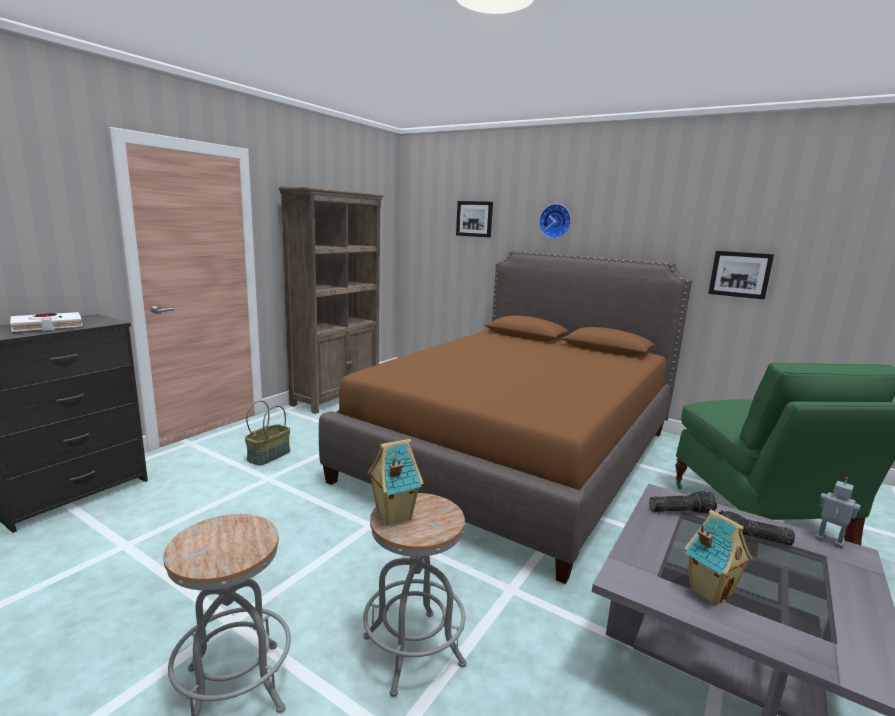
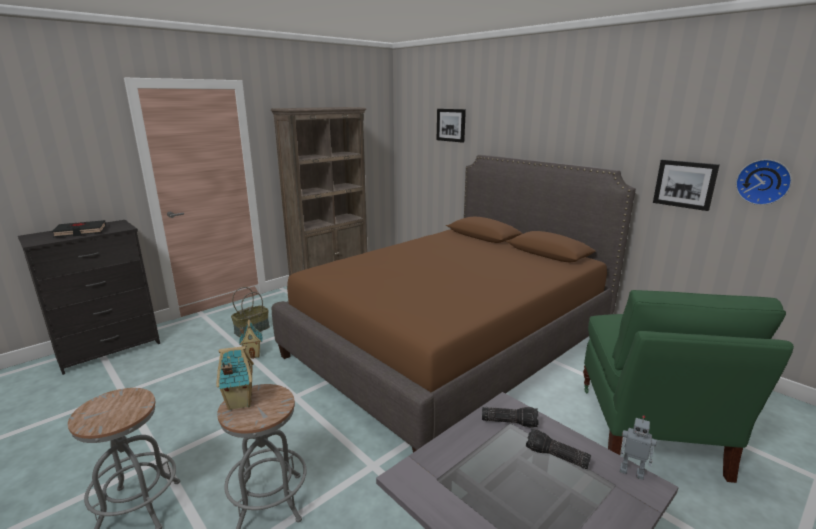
camera: 15 degrees right, 5 degrees up
(47, 326) = (81, 232): white book -> black book
(555, 221) = (517, 128): wall clock -> wall clock (763, 181)
(709, 591) = (470, 500): toy house -> toy house (253, 355)
(828, 542) = (631, 471): toy robot -> toy robot turned 150 degrees clockwise

